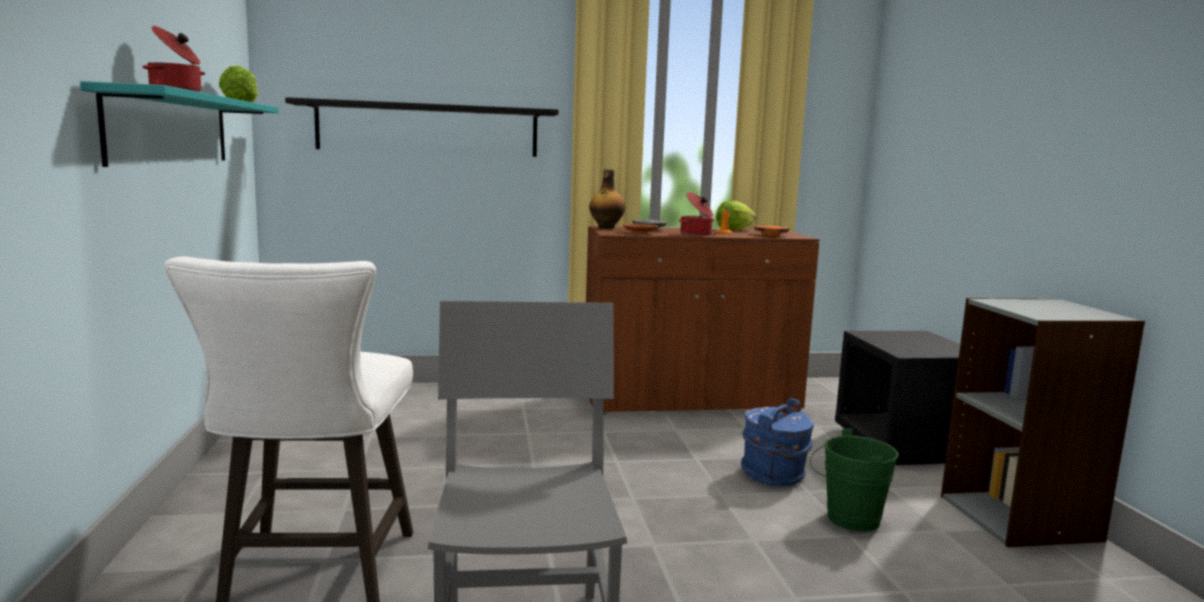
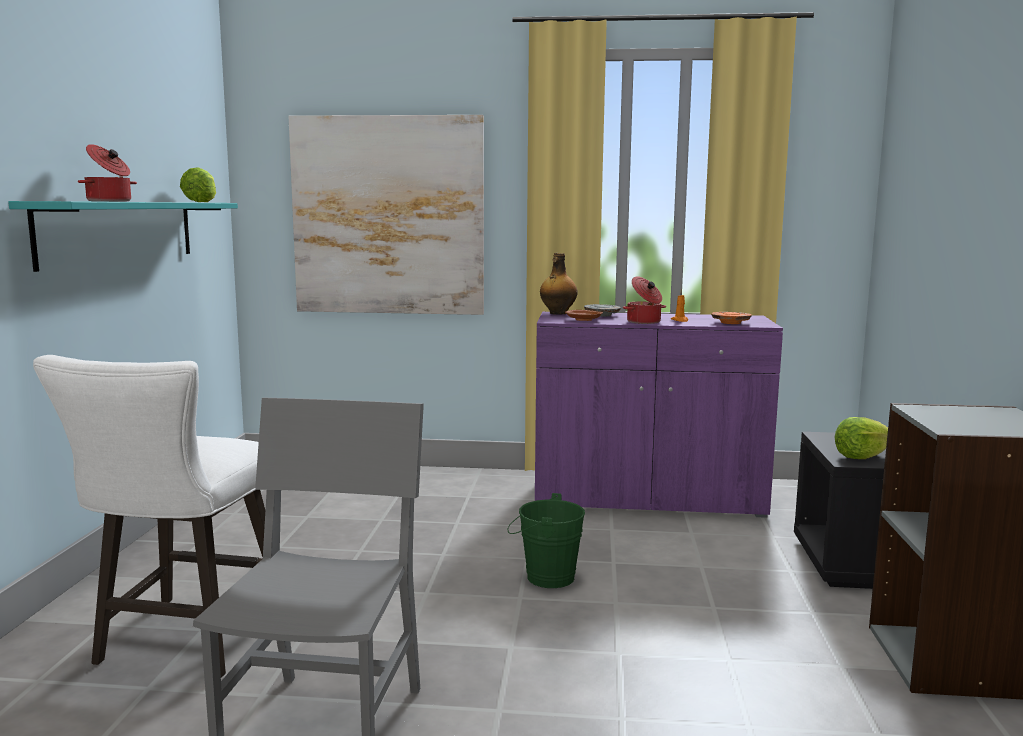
camera: 15 degrees right, 0 degrees up
(428, 129) = (388, 216): black shelf -> picture
(690, 400) = (647, 498): brown cabinet -> purple cabinet
(734, 230) = (699, 316): lettuce -> lettuce (861, 456)
(774, 475) = (687, 586): blue bucket -> none
(847, 519) = (738, 642): green bucket -> green bucket (545, 577)

